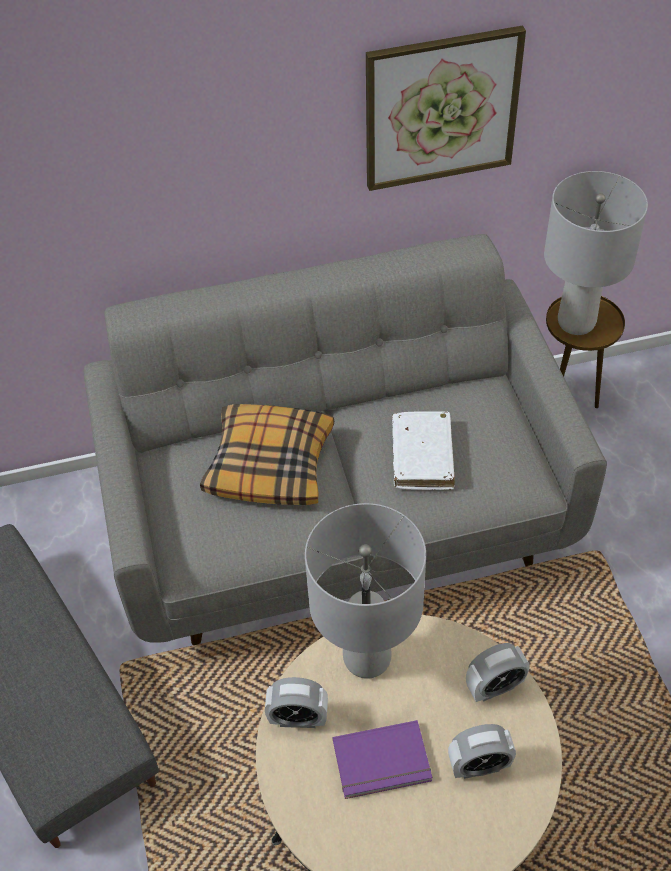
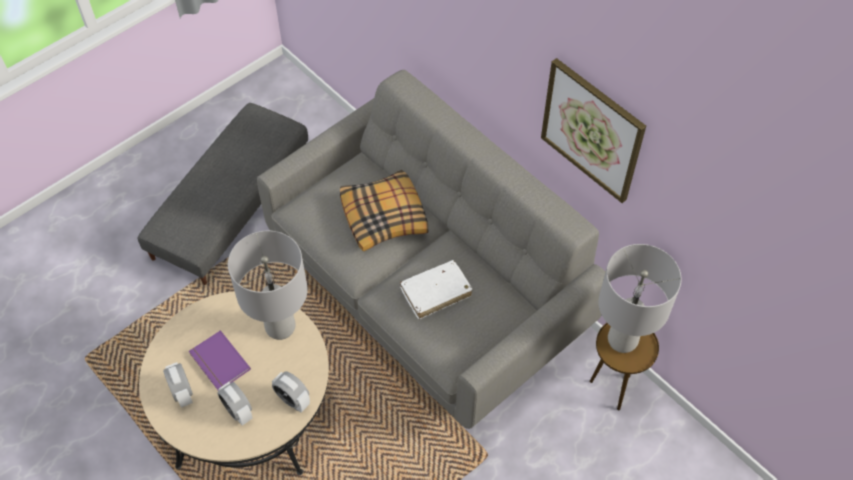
camera: 60 degrees right, 5 degrees up
(298, 719) = (226, 311): alarm clock -> alarm clock (182, 393)

